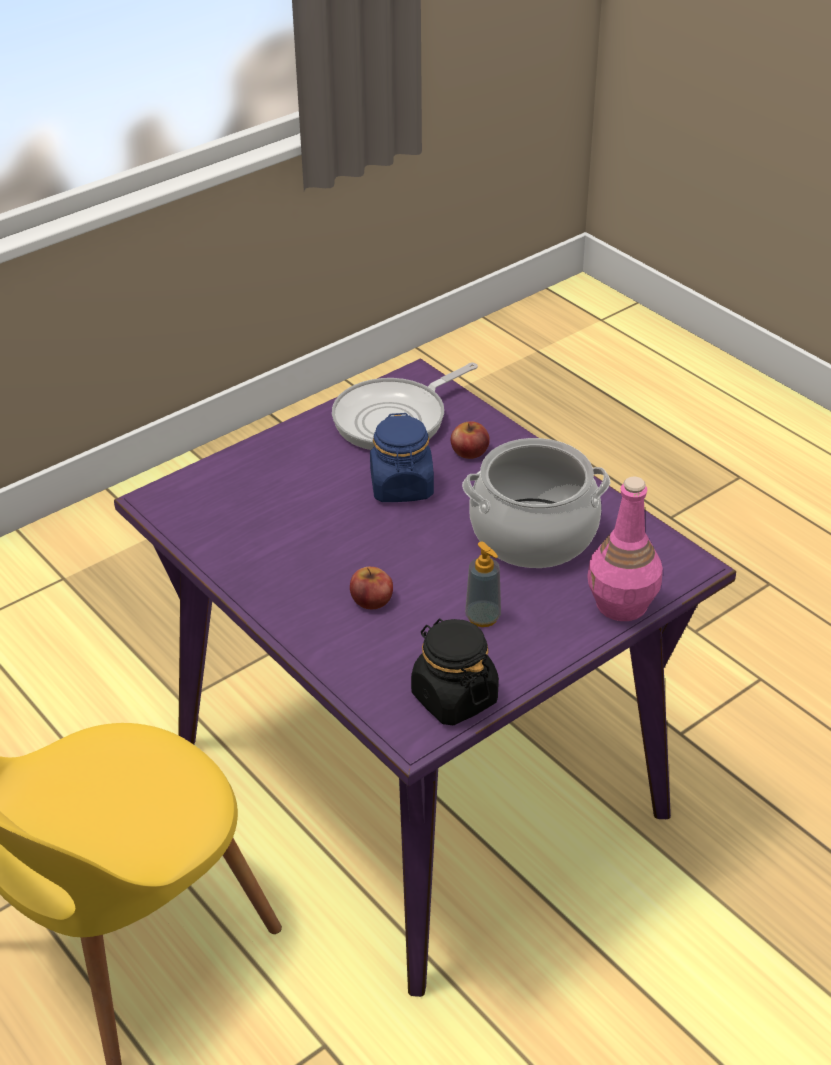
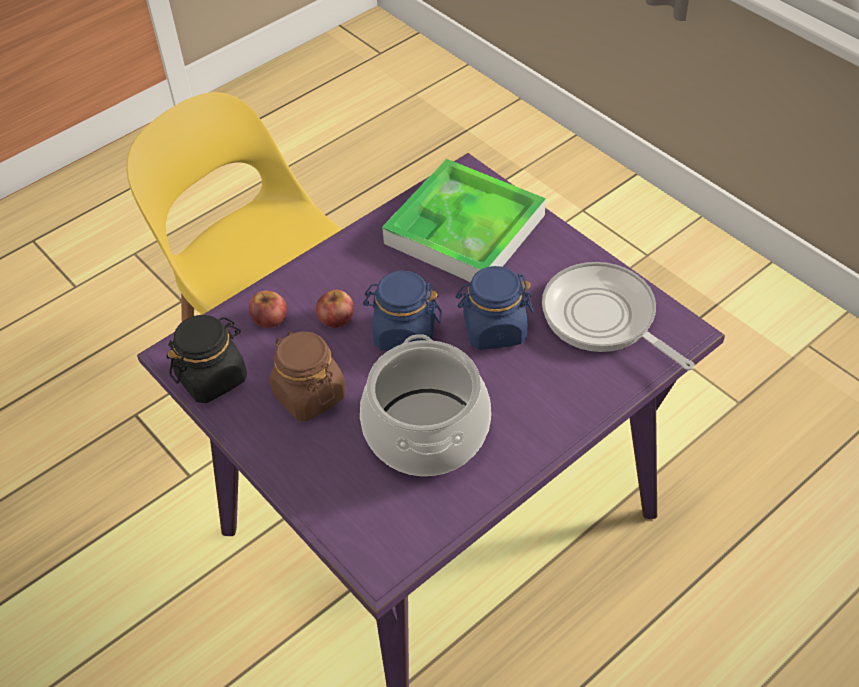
camera: 90 degrees right, 10 degrees up
(249, 502) = (464, 229): none -> tray
(401, 548) = (404, 333): none -> blue jar
(469, 451) = (557, 378): apple -> apple (269, 318)
(483, 617) = (309, 394): soap dispenser -> brown jar
(622, 605) = (320, 503): pink bottle -> none

